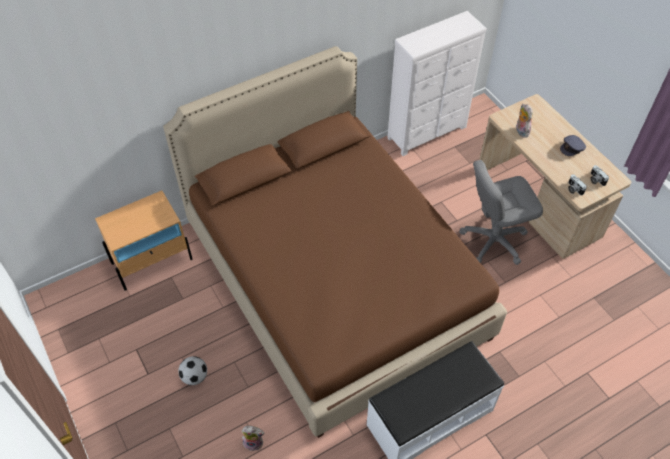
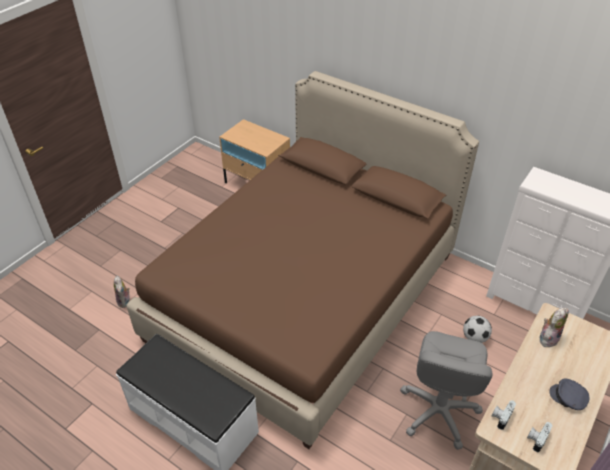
camera: 65 degrees right, 10 degrees down
(195, 376) = (169, 246): football -> football (474, 337)
(493, 240) = (438, 411): grey office chair -> grey office chair turned 120 degrees counterclockwise

